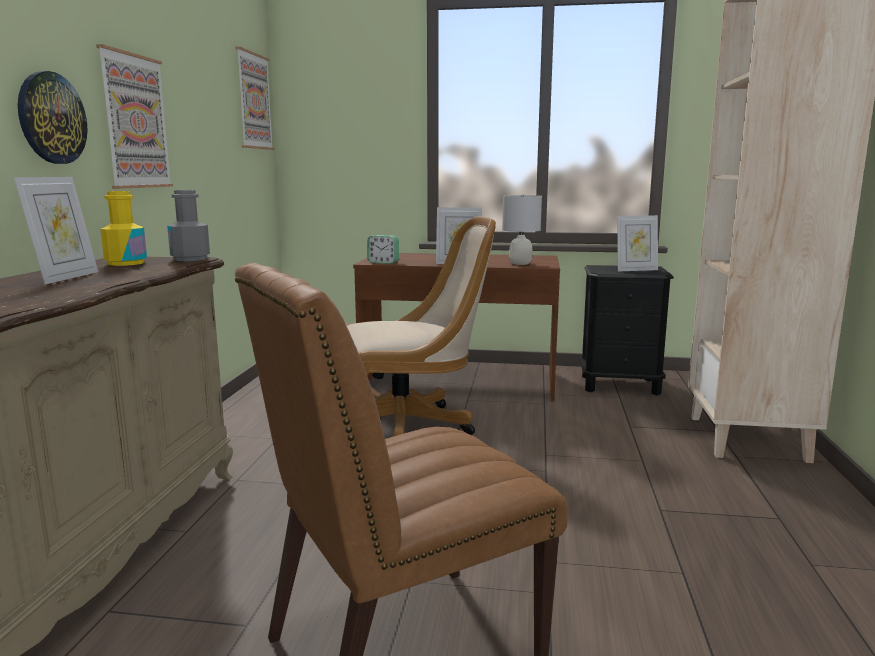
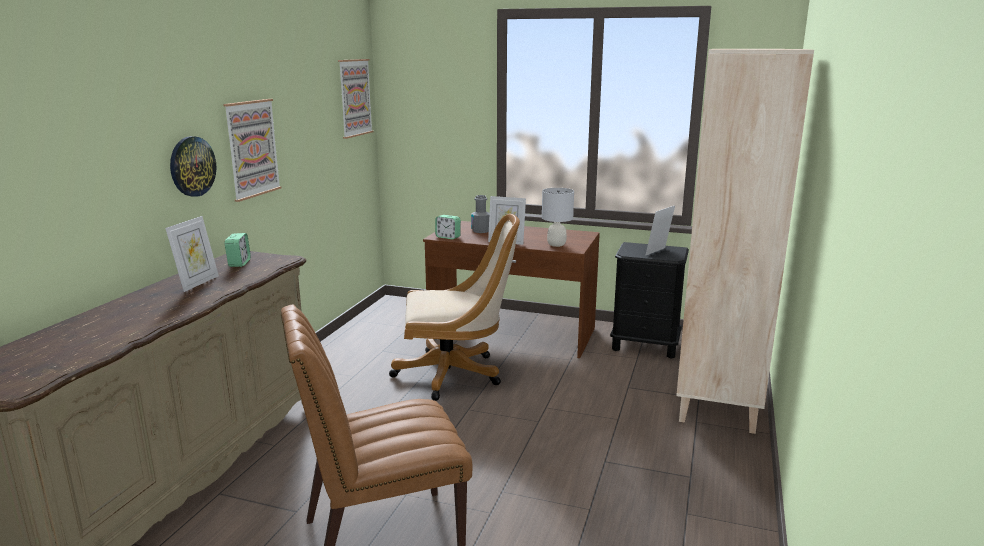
camera: 10 degrees right, 5 degrees up
(126, 263) = (239, 263): yellow bottle -> alarm clock
(190, 259) = (282, 258): grey bottle -> grey bottle (481, 231)
(635, 270) = (658, 252): picture frame -> picture frame turned 135 degrees clockwise

